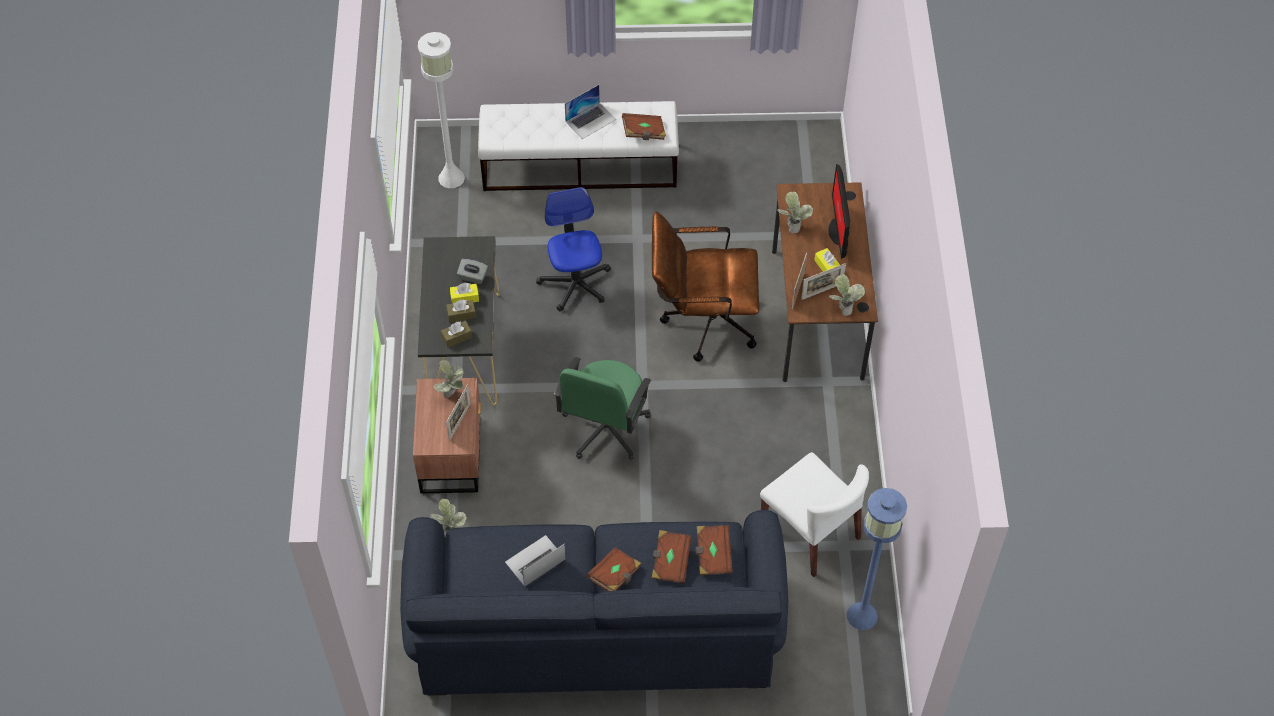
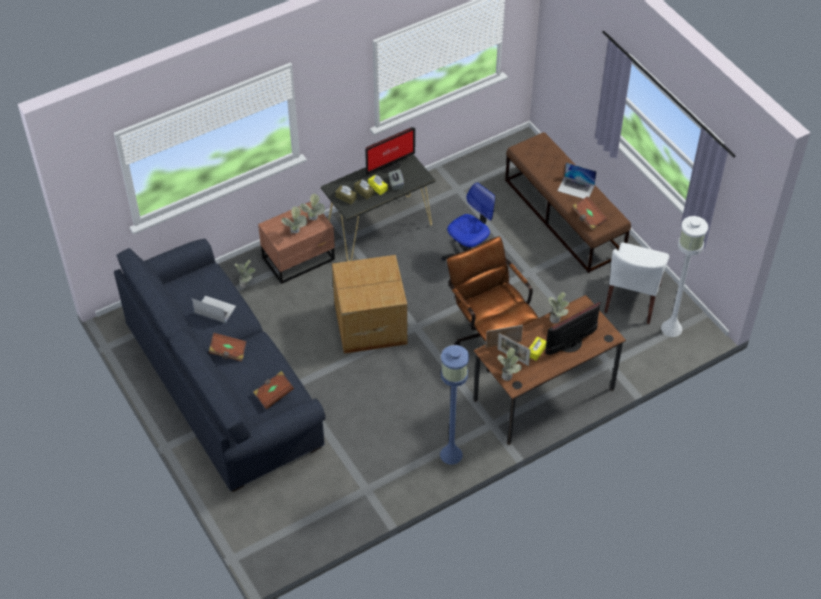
camera: 60 degrees right, 5 degrees down
(439, 270) = (389, 166): none -> monitor
(451, 178) = (502, 161): white floor lamp -> white floor lamp (671, 328)
(459, 422) = (295, 233): picture frame -> potted plant
(580, 166) = (564, 217): white bench -> brown bench
(604, 428) = (369, 323): green office chair -> cardboard box
(670, 562) = (255, 375): brown book -> none
(810, 532) = (364, 466): white chair -> white chair (632, 299)
(862, 616) = (318, 523): blue floor lamp -> blue floor lamp (451, 455)

